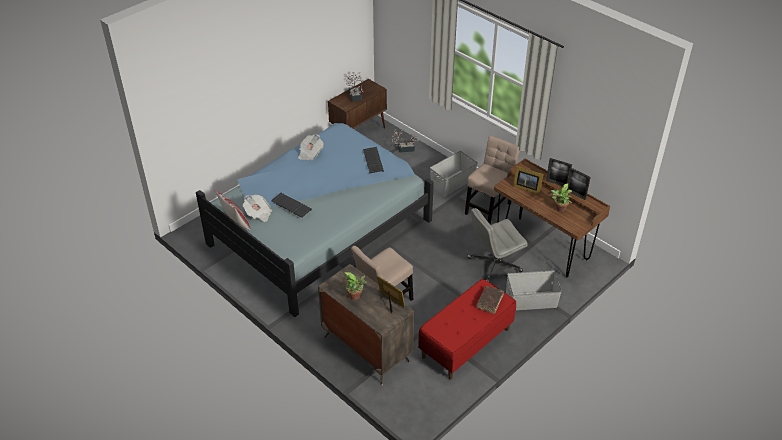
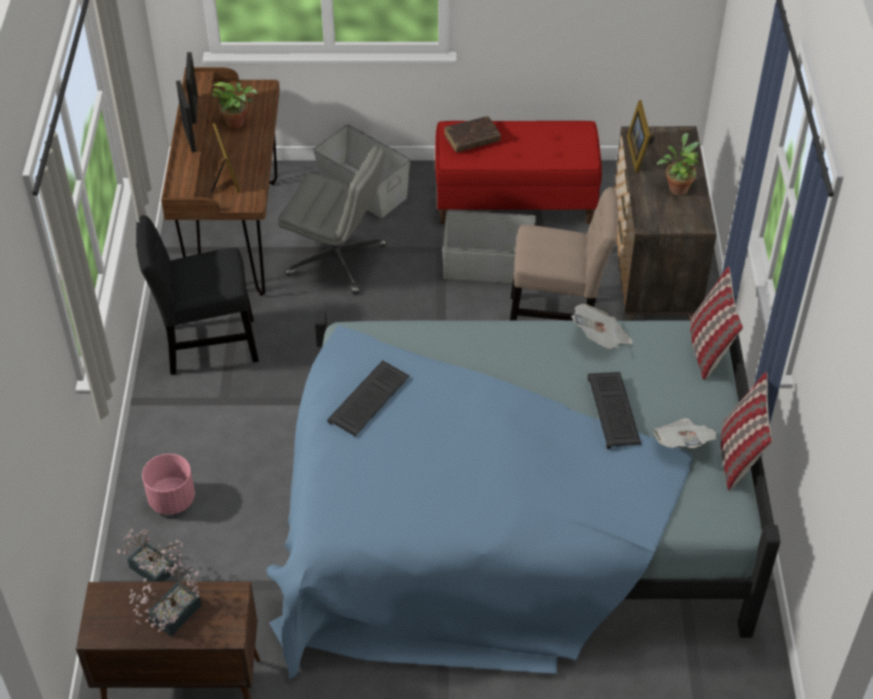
camera: 135 degrees left, 5 degrees up
(280, 251) = (708, 349): none -> pillow
(310, 153) = (458, 503): newspaper -> newspaper (601, 339)
(427, 165) = (172, 499): none -> pink planter
(452, 183) = (190, 430): grey storage box -> grey storage box (488, 267)
(489, 207) = (206, 345): beige chair -> black chair

